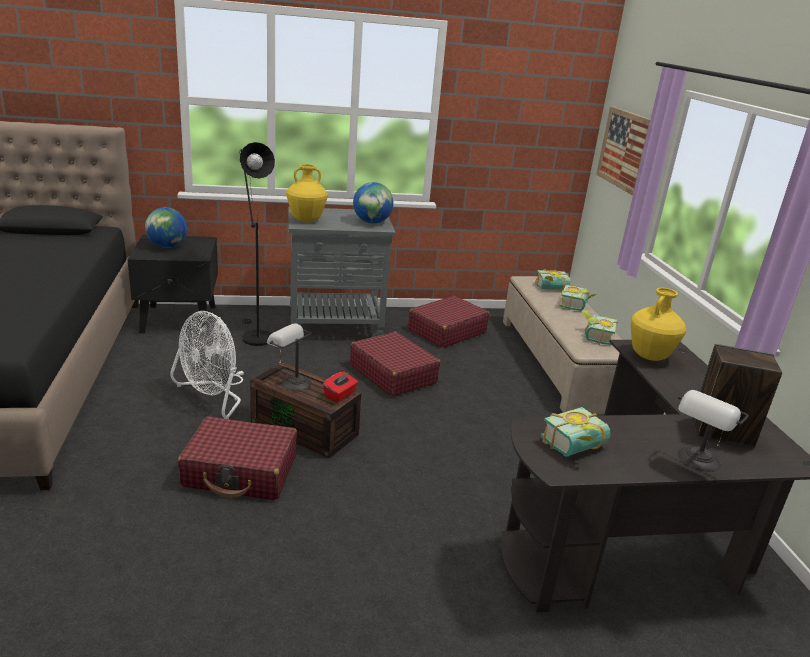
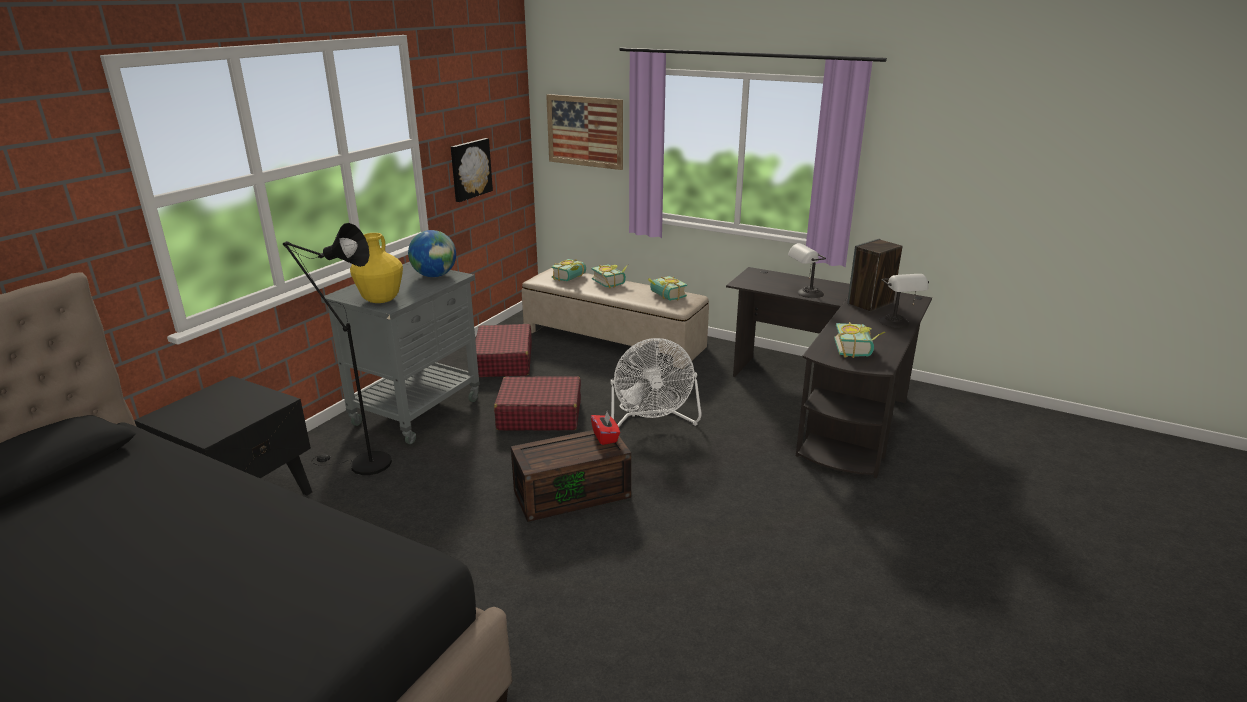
camera: 50 degrees left, 0 degrees up
(167, 246) = (209, 412): globe -> none
(214, 395) = (451, 529): white fan -> white fan (648, 420)
(241, 471) = (602, 554): red suitcase -> none
(291, 381) = (552, 453): table lamp -> table lamp (805, 294)
(497, 156) = (470, 169): none -> picture
(649, 356) = (762, 284): yellow vase -> none

